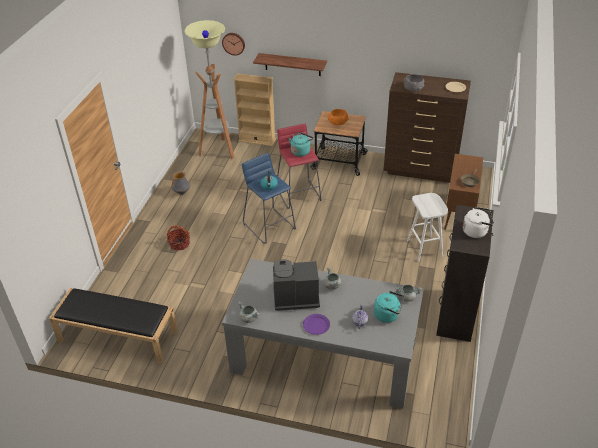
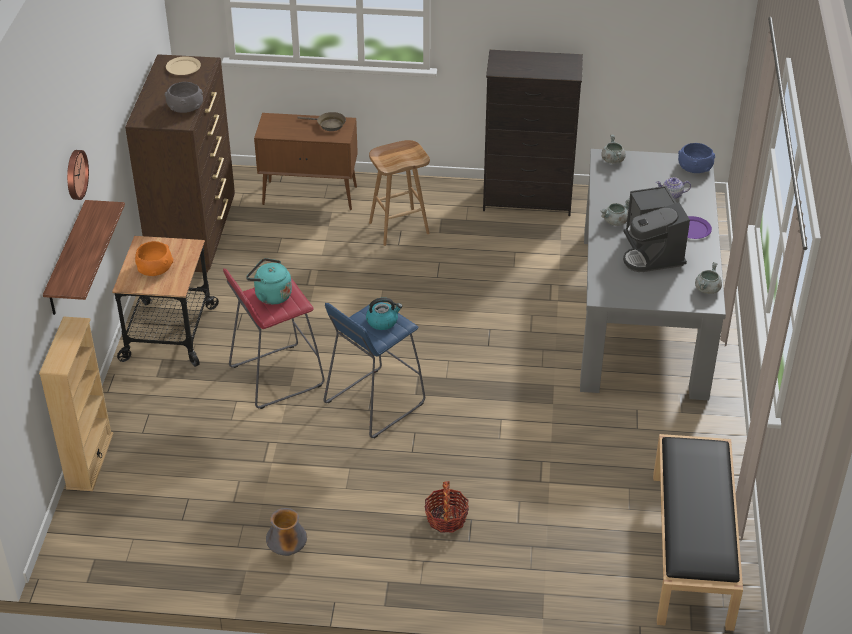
camera: 100 degrees left, 0 degrees up
(218, 151) = (129, 519): floor lamp -> none
(233, 43) = (22, 319): wall clock -> wall clock (75, 174)
(388, 315) = (650, 173): turquoise kettle -> none
(394, 343) = (694, 167): none -> blue bowl
(425, 248) = (399, 227): white stool -> brown stool
(476, 231) = (538, 61): white kettle -> none

